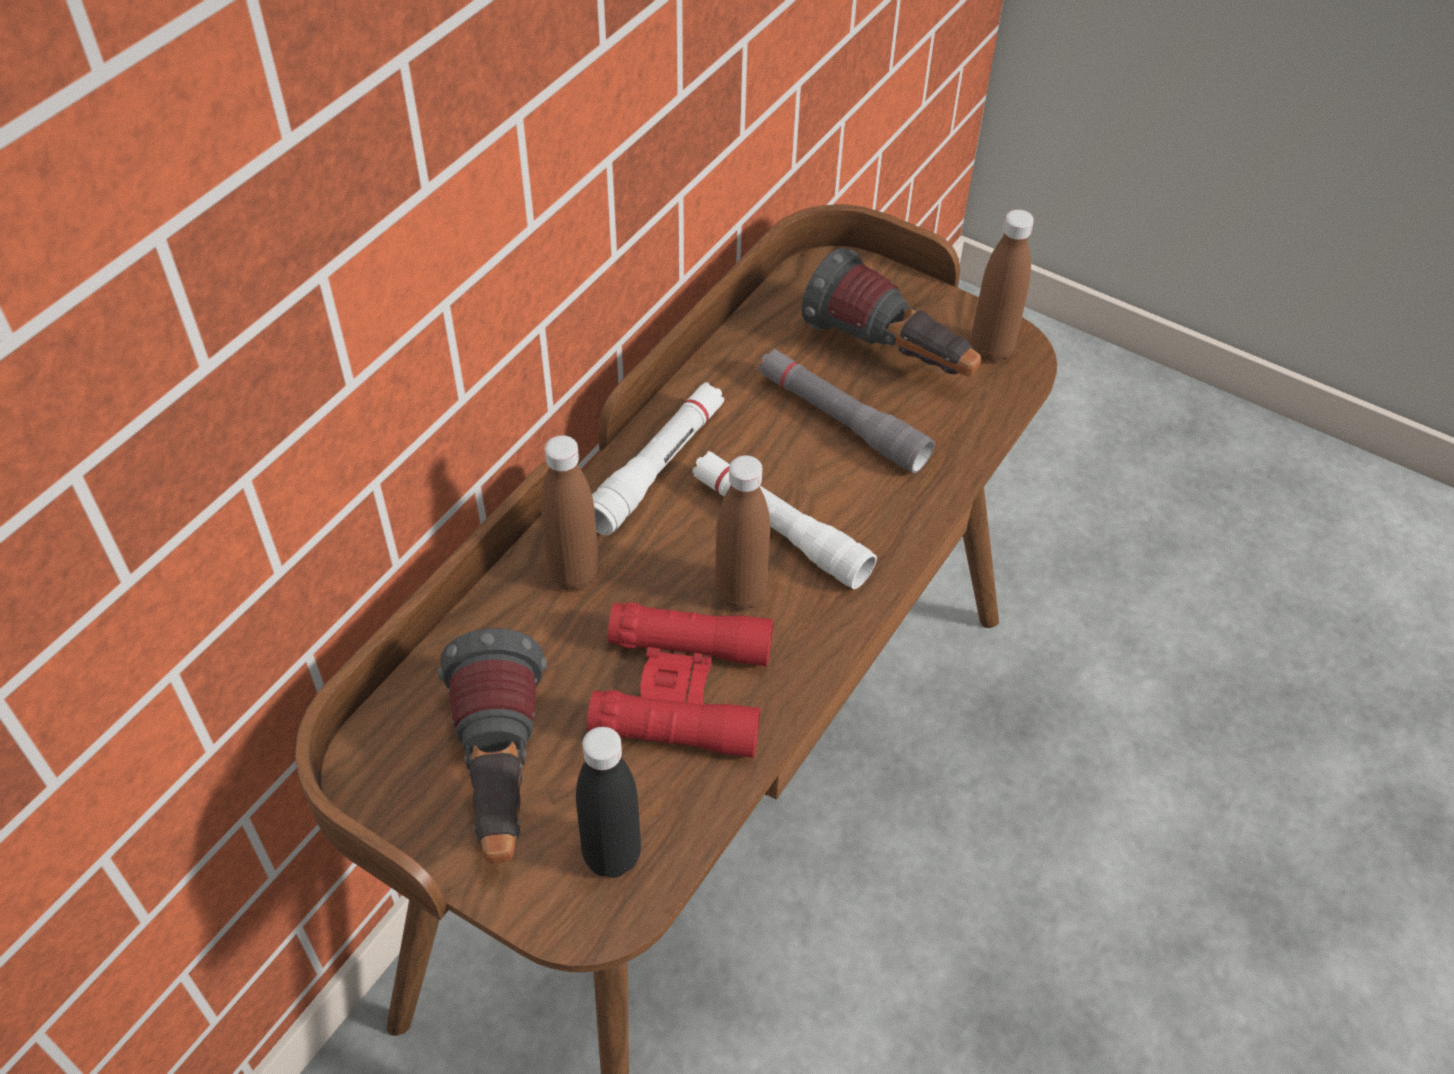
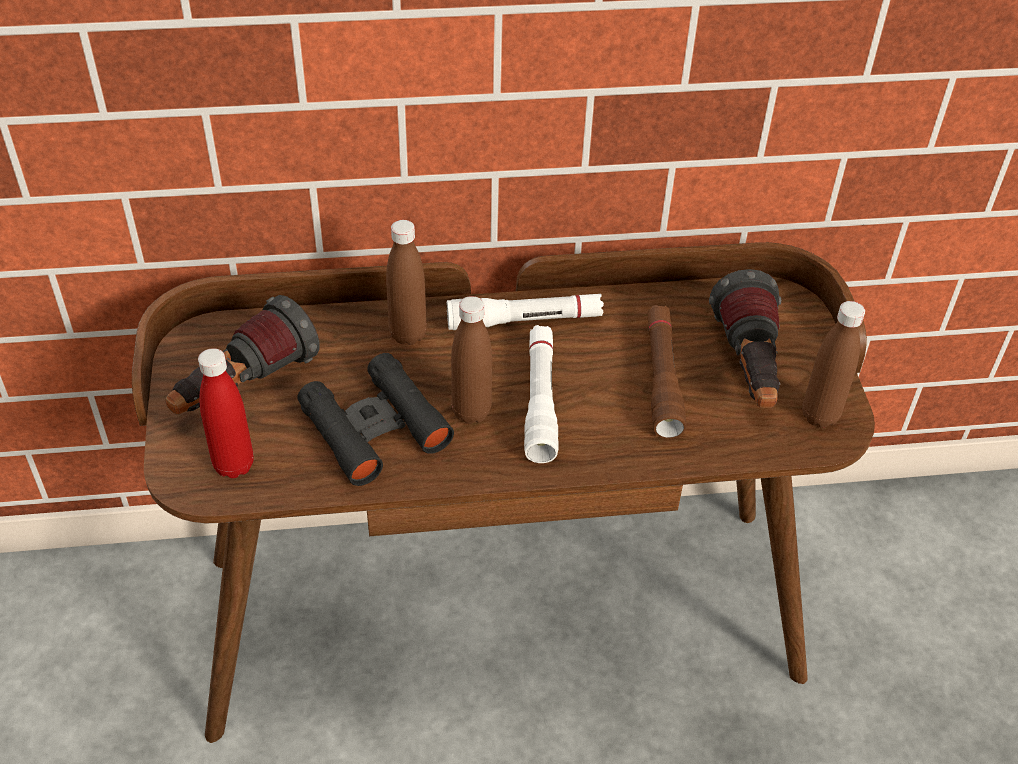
camera: 50 degrees right, 5 degrees down
(612, 855) = (234, 465): black bottle -> red bottle
(682, 690) = (374, 428): red binoculars -> black binoculars
(841, 420) = (662, 378): grey flashlight -> brown flashlight

